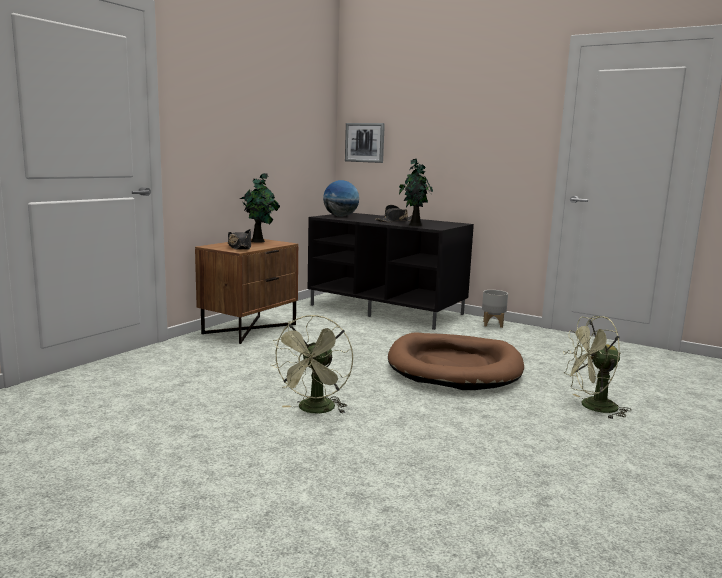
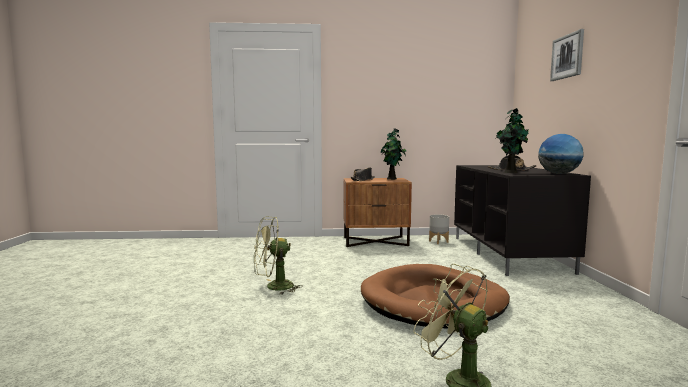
camera: 55 degrees right, 5 degrees down
(340, 216) = (483, 166): globe -> globe (559, 174)
(365, 142) = (526, 101): picture -> picture (567, 56)
(493, 324) = (586, 289): grey planter -> grey planter (439, 241)

